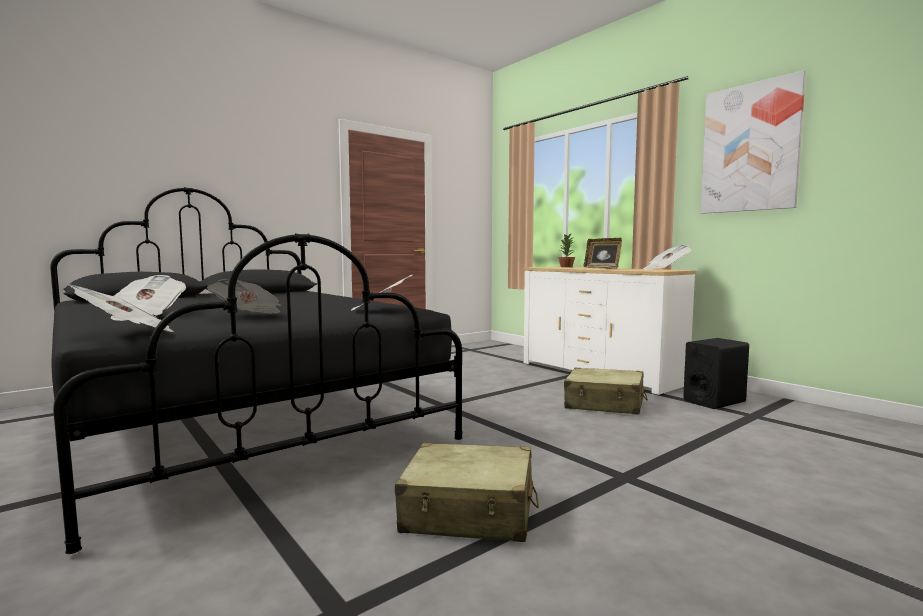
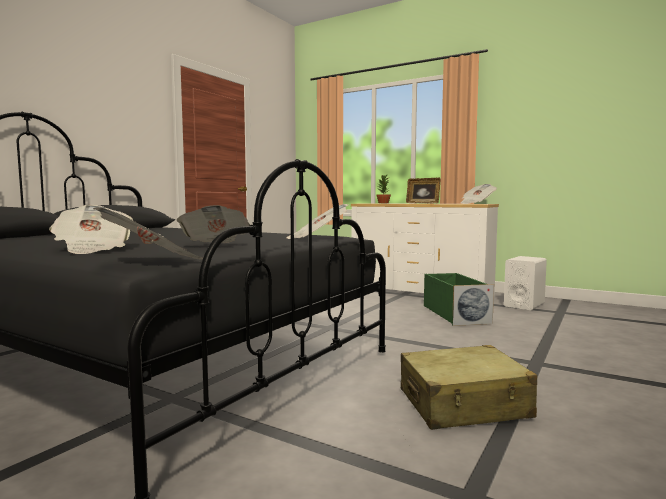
camera: 20 degrees left, 0 degrees up
(604, 404) = (454, 314): beige suitcase -> green storage box
(714, 401) = (524, 305): black speaker -> white speaker
(750, 148) = (534, 110): picture -> none

